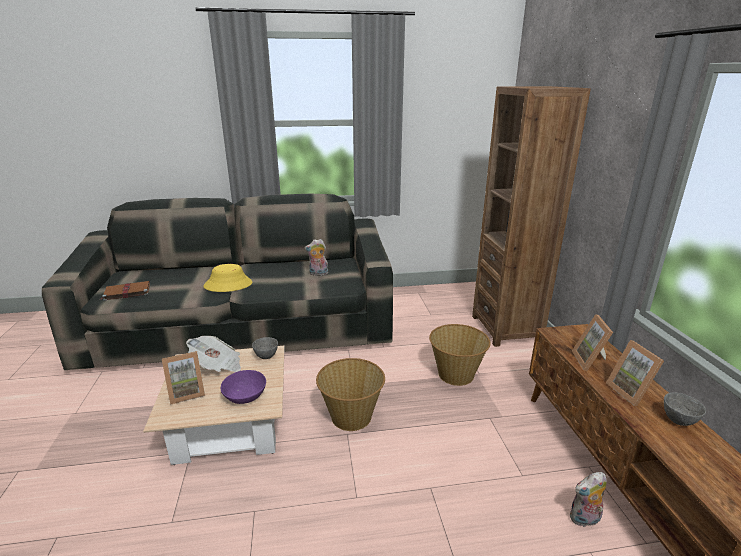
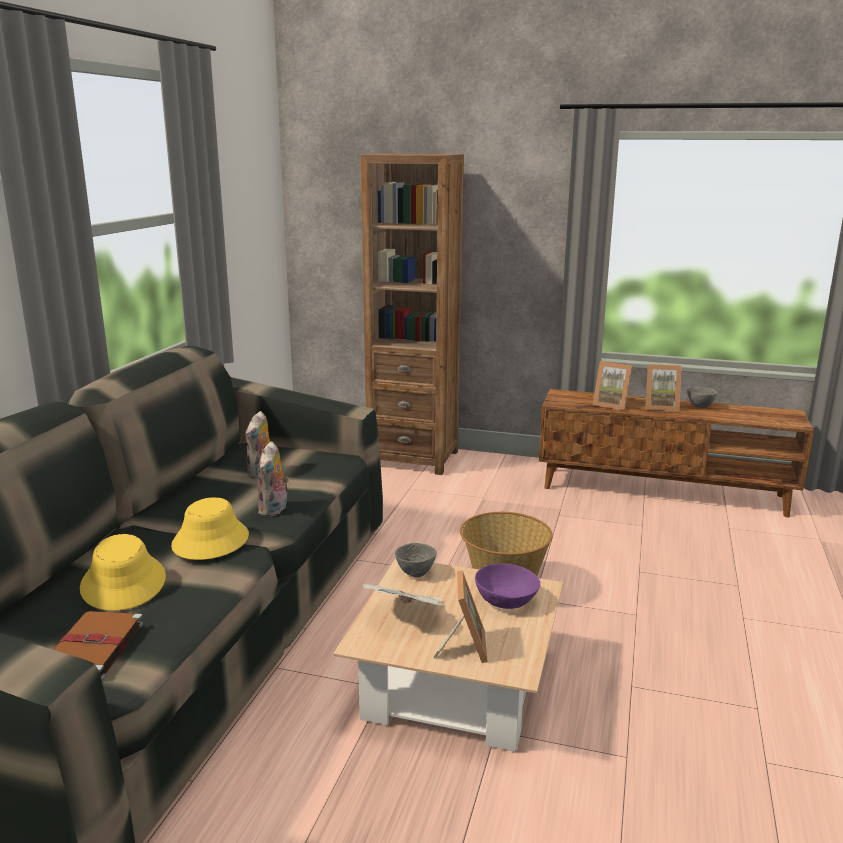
camera: 65 degrees left, 5 degrees down
(183, 281) = (124, 583): none -> yellow hat
(456, 374) = (474, 509): basket -> none
(584, 519) = (698, 518): plush toy -> plush toy (274, 510)

